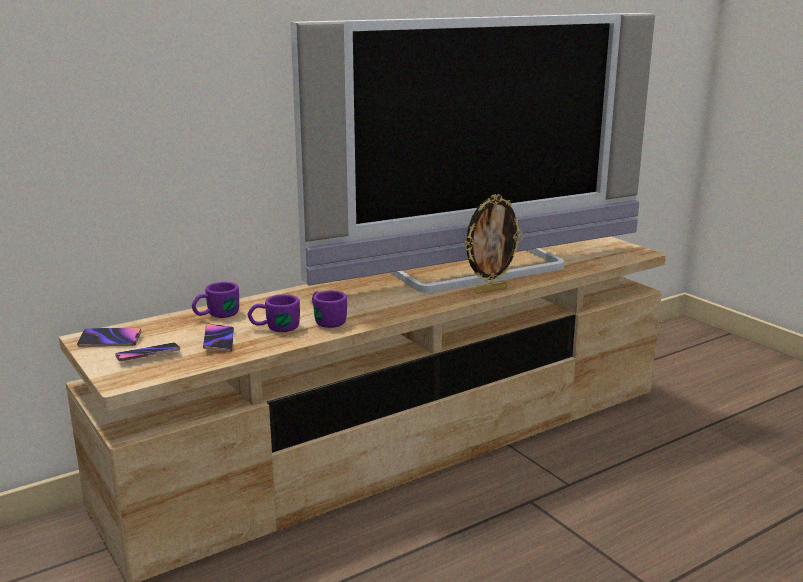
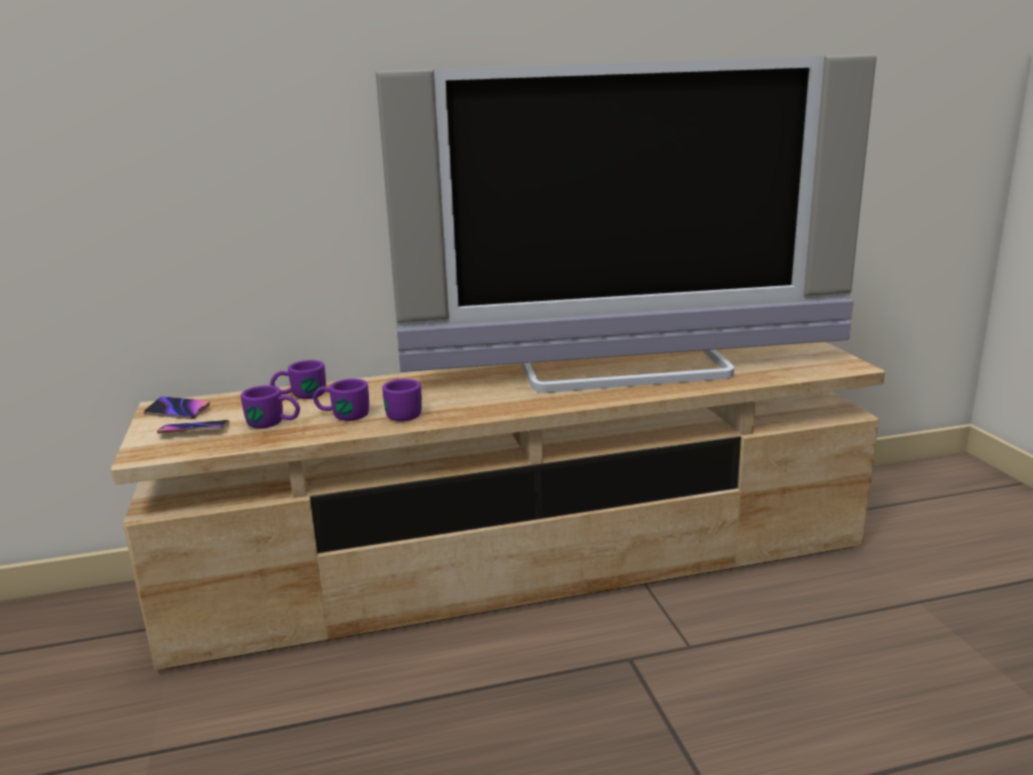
camera: 20 degrees right, 0 degrees up
(219, 341) = (274, 423): phone -> purple mug
(490, 290) = (617, 396): picture frame -> none

